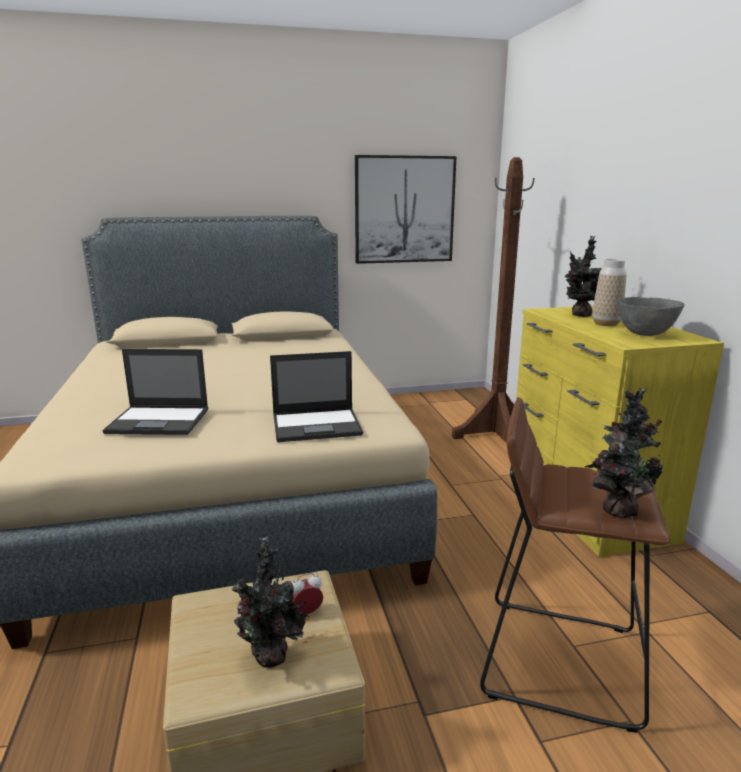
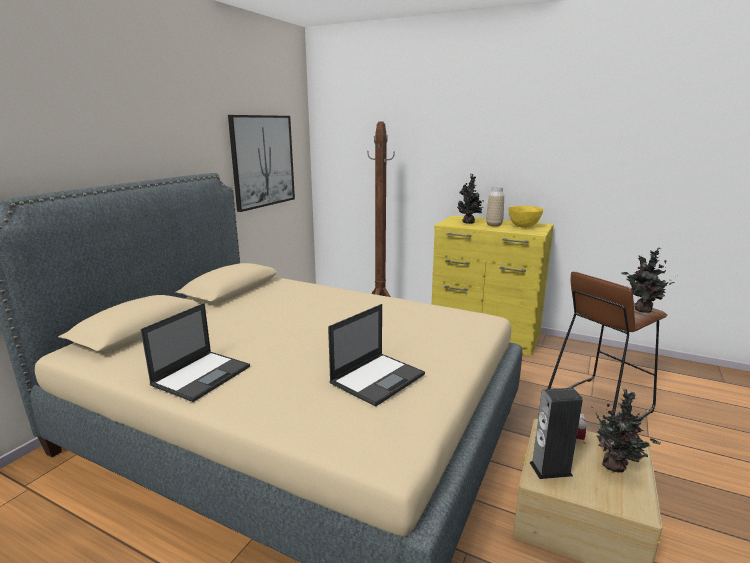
camera: 50 degrees left, 0 degrees up
(219, 607) = (550, 469): none -> speaker
(317, 425) = (457, 333): laptop -> laptop (202, 375)
(644, 334) = (523, 226): grey bowl -> yellow bowl

